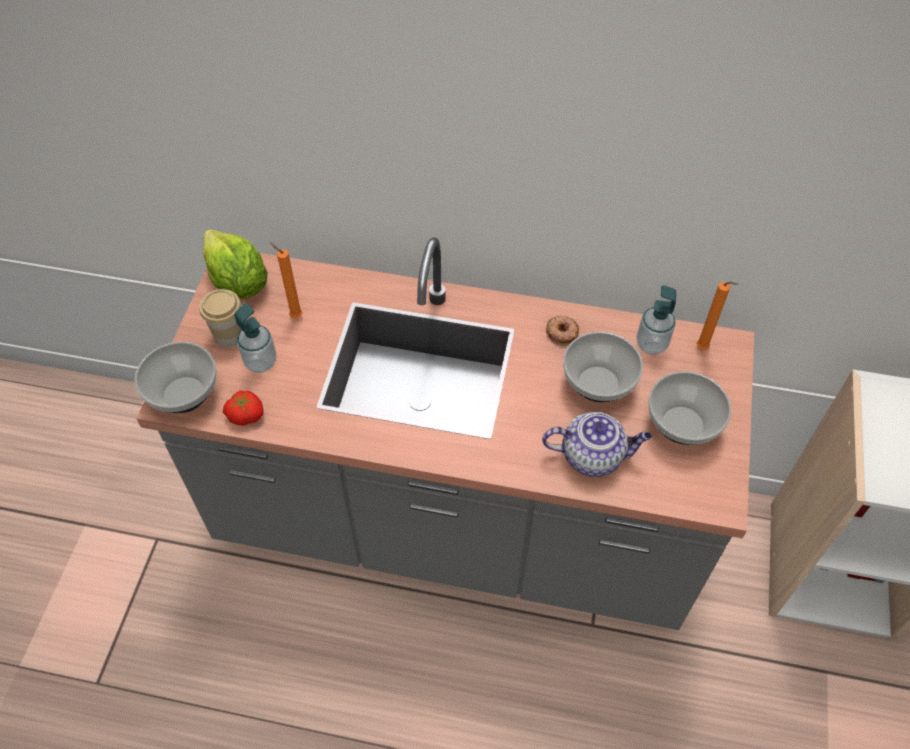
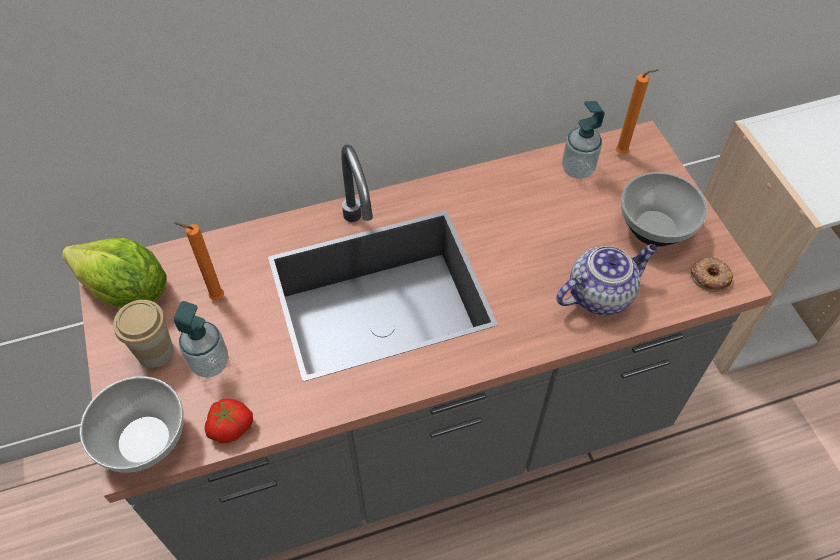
camera: 30 degrees left, 0 degrees up
(562, 332) = (492, 194): donut -> donut (710, 276)
(598, 385) = (559, 227): bowl -> none

